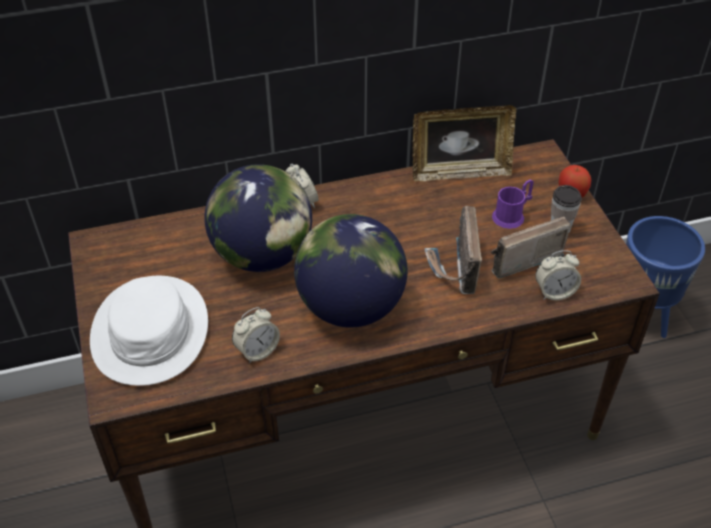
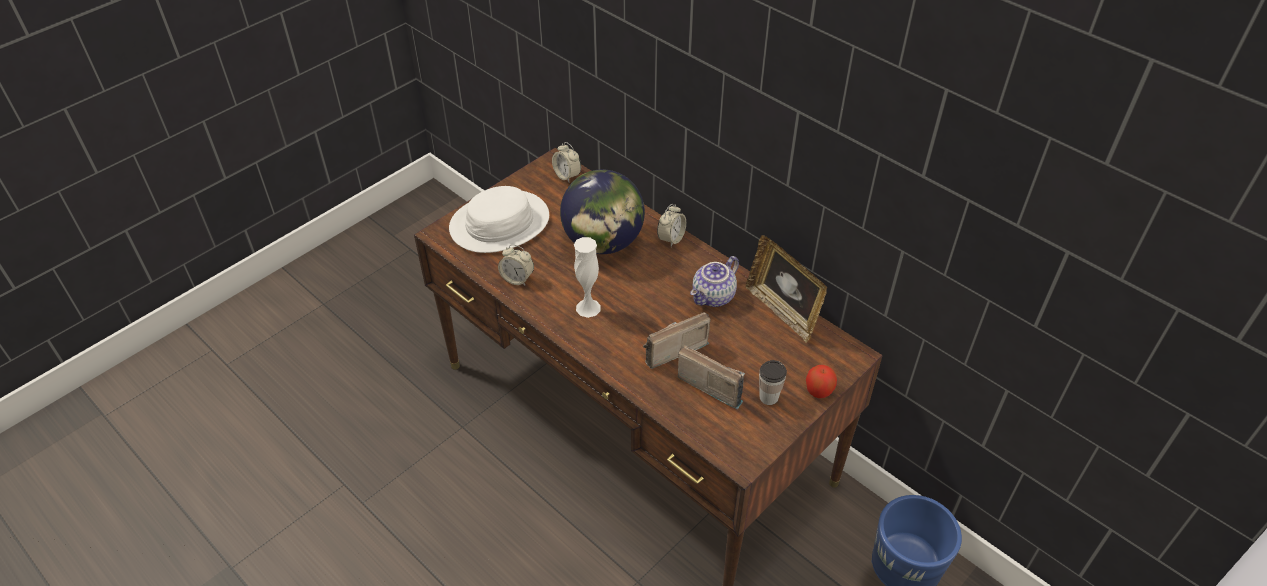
camera: 60 degrees right, 0 degrees up
(351, 308) = (588, 308): globe -> white vase
(408, 208) = (714, 297): none -> teapot
(512, 215) = (758, 361): purple mug -> none
(554, 292) = (691, 418): alarm clock -> alarm clock (567, 175)

